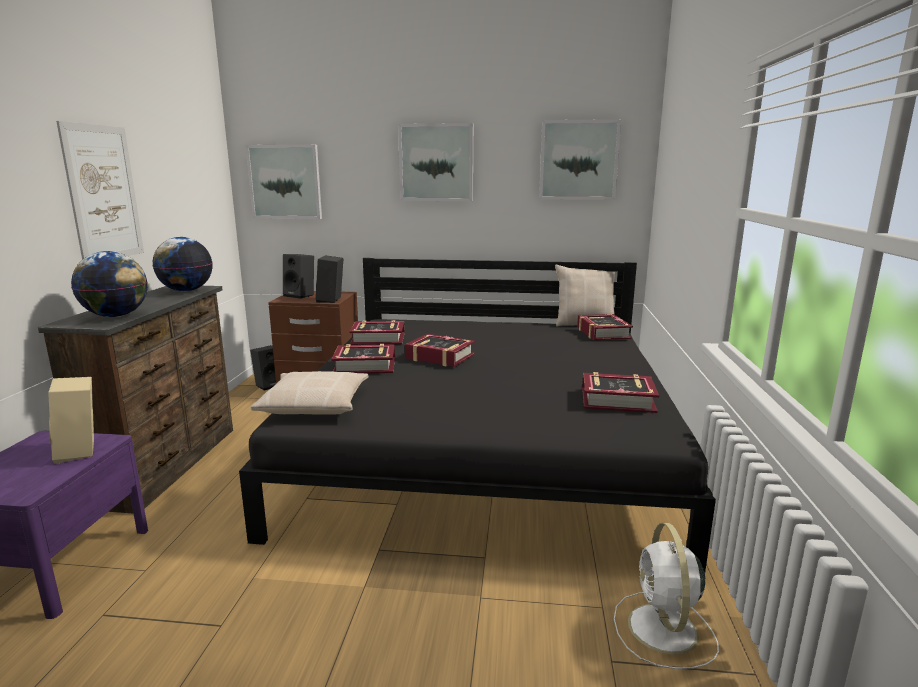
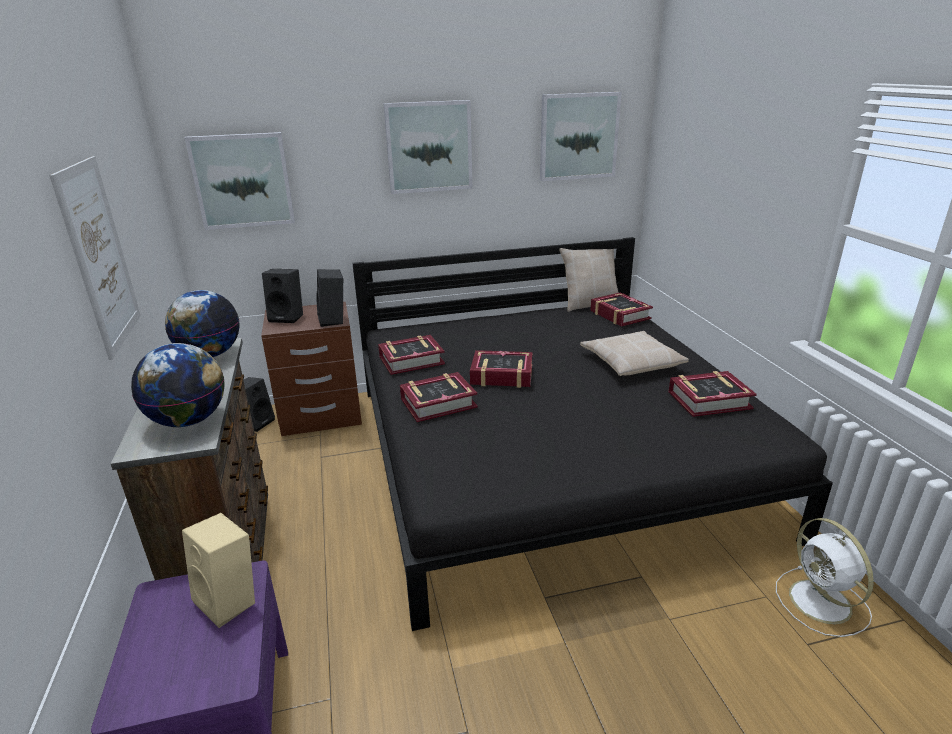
camera: 20 degrees left, 10 degrees up
(315, 404) = (443, 469): beige pillow -> beige pillow (631, 362)

